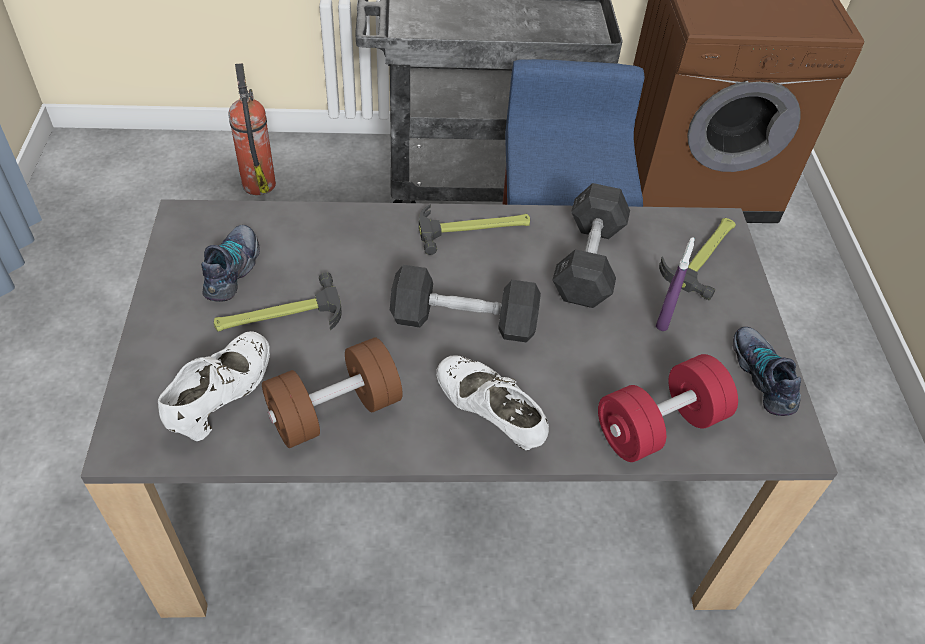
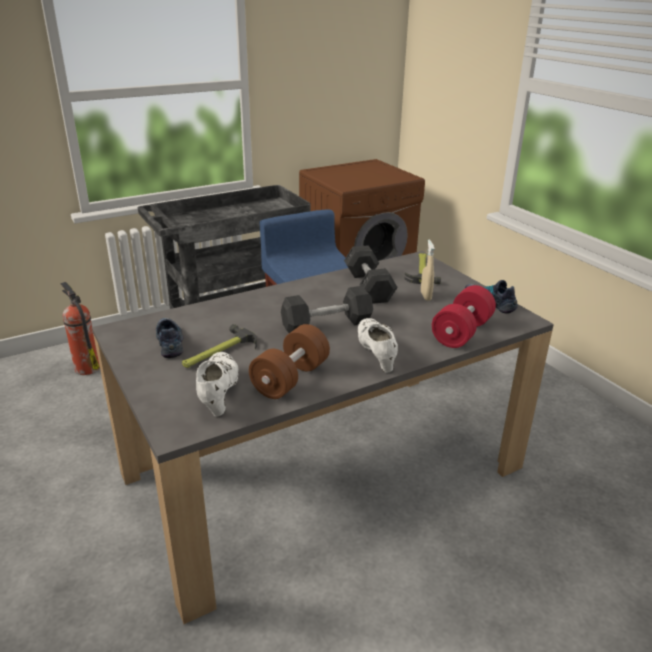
camera: 25 degrees left, 20 degrees down
(475, 229) = (297, 290): hammer -> none
(489, 417) = (376, 355): white shoe -> white shoe turned 60 degrees clockwise
(664, 319) = (425, 296): purple spray bottle -> beige spray bottle

